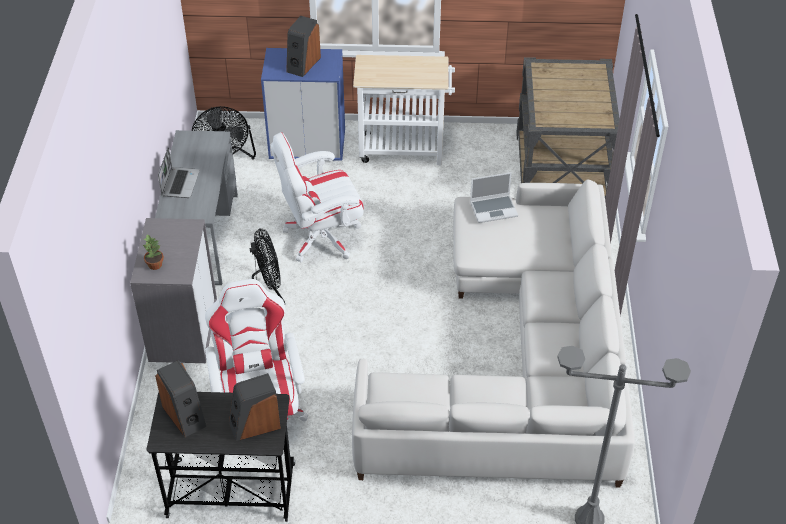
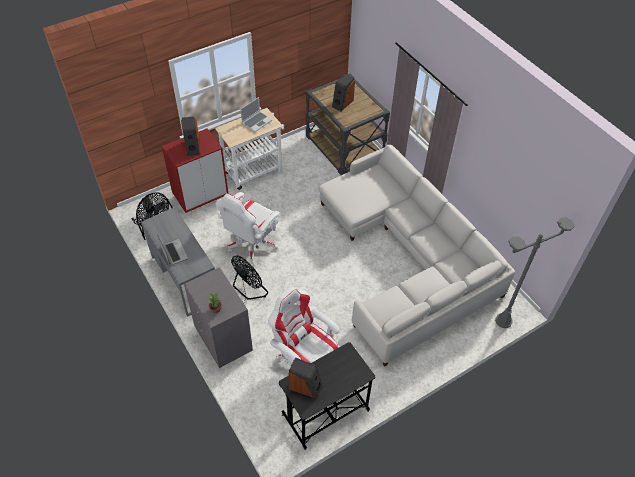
camera: 35 degrees left, 5 degrees up
(255, 424) = (347, 369): speaker -> speaker (342, 103)
(308, 148) = (201, 196): blue cabinet -> red cabinet
(494, 209) = (345, 183): laptop -> laptop (257, 122)

